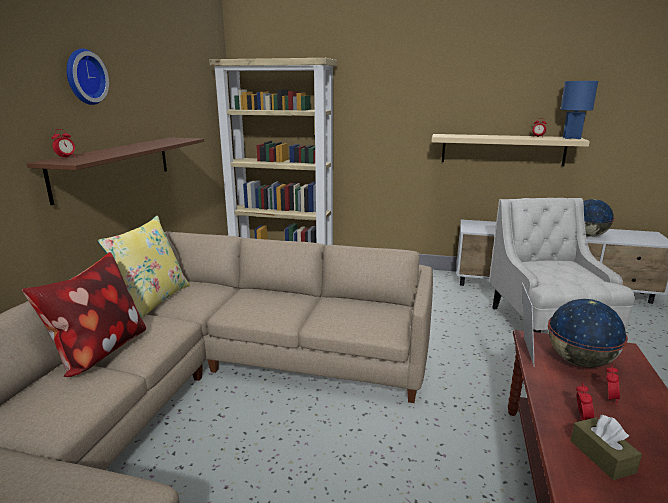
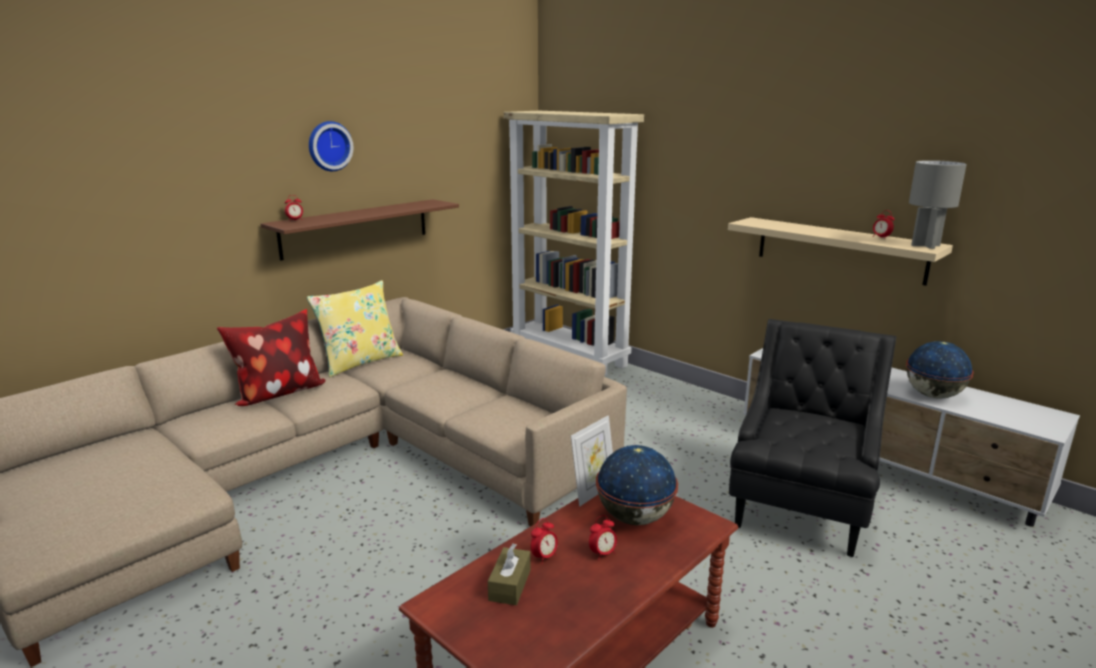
camera: 30 degrees right, 0 degrees up
(547, 328) = (800, 507): white armchair -> black armchair
(571, 138) = (924, 245): blue table lamp -> grey table lamp

